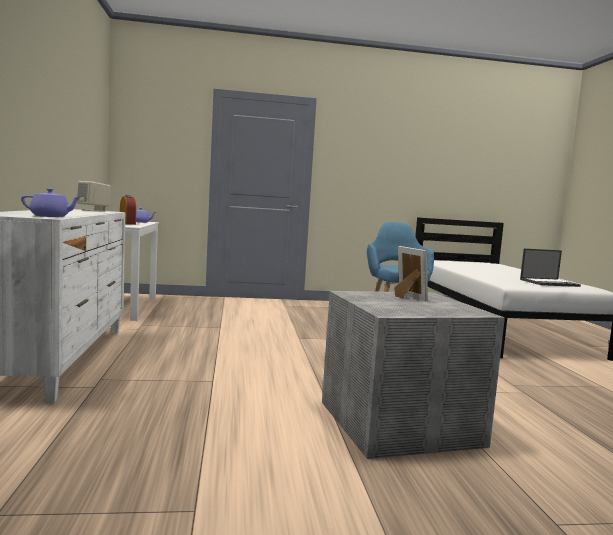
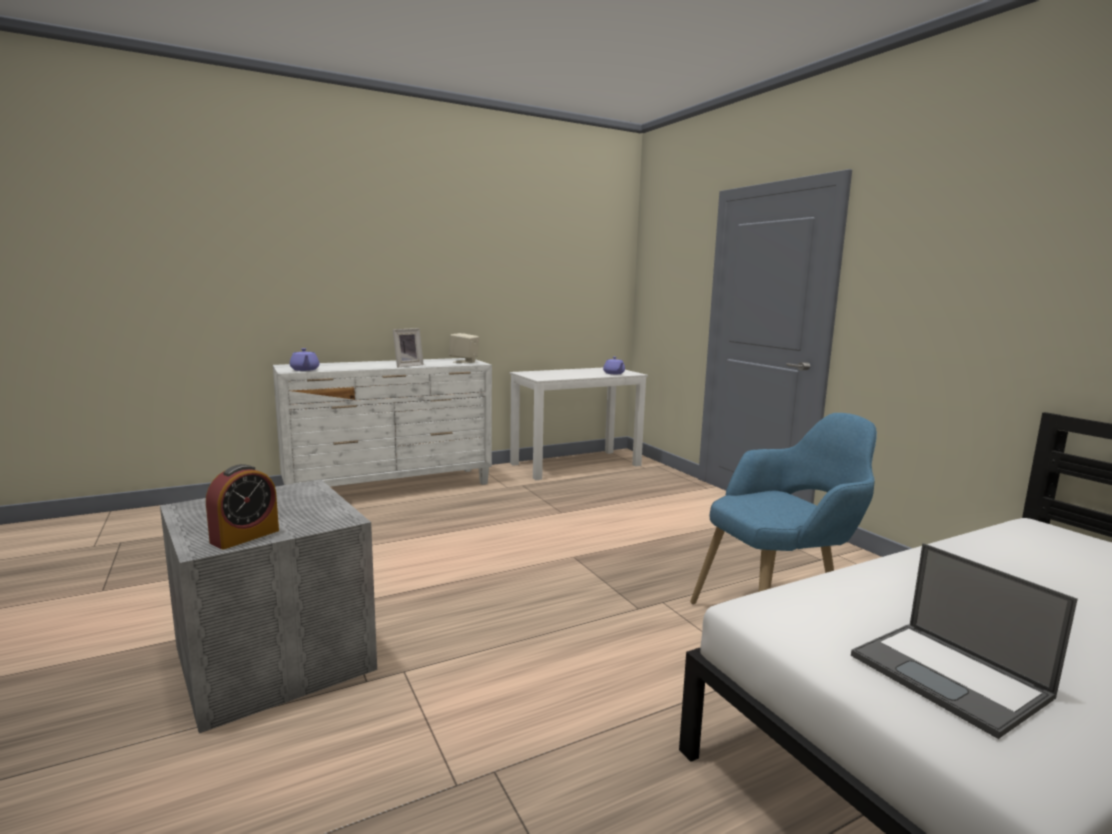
camera: 70 degrees right, 5 degrees up
(127, 223) = (575, 374): alarm clock -> alarm clock (245, 536)
(407, 297) = (300, 510): picture frame -> picture frame (407, 365)

